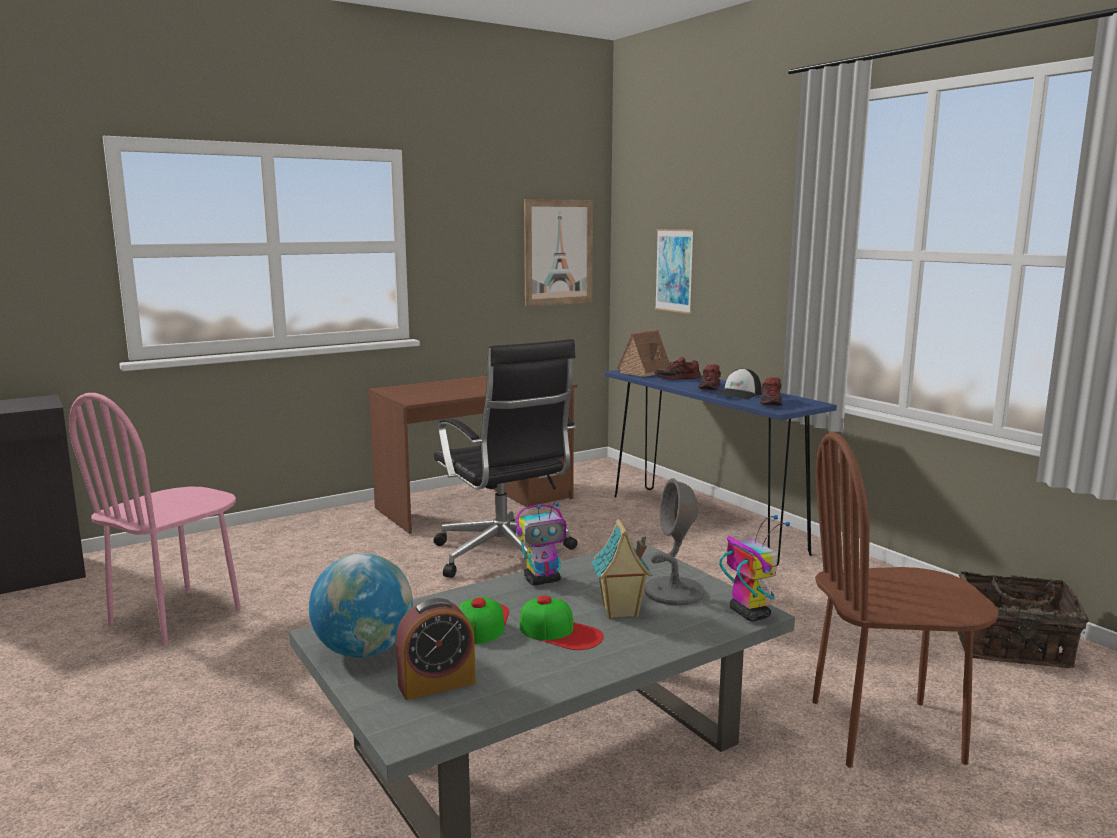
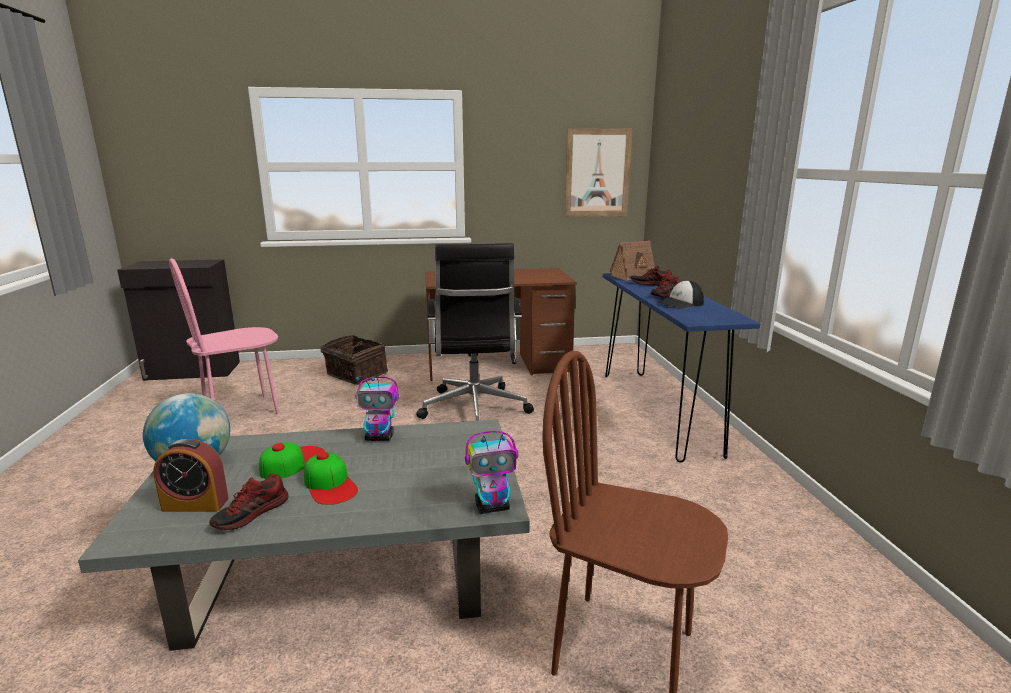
camera: 25 degrees right, 5 degrees up
(620, 612) = (395, 478): toy house -> none
(674, 270) = (681, 190): picture -> none
(674, 592) = (460, 471): grey table lamp -> none
(749, 613) = (493, 506): toy robot -> toy robot turned 75 degrees clockwise
(771, 403) = (696, 314): shoe -> shoe (251, 514)
(1012, 647) = (853, 604): basket -> basket (355, 374)

